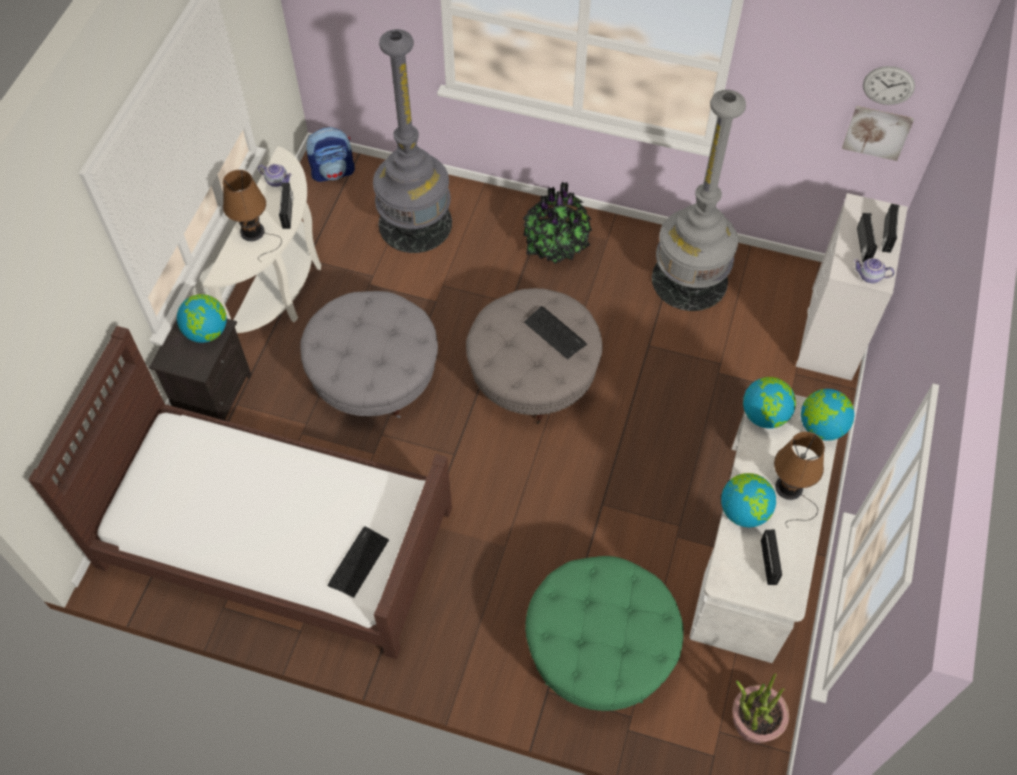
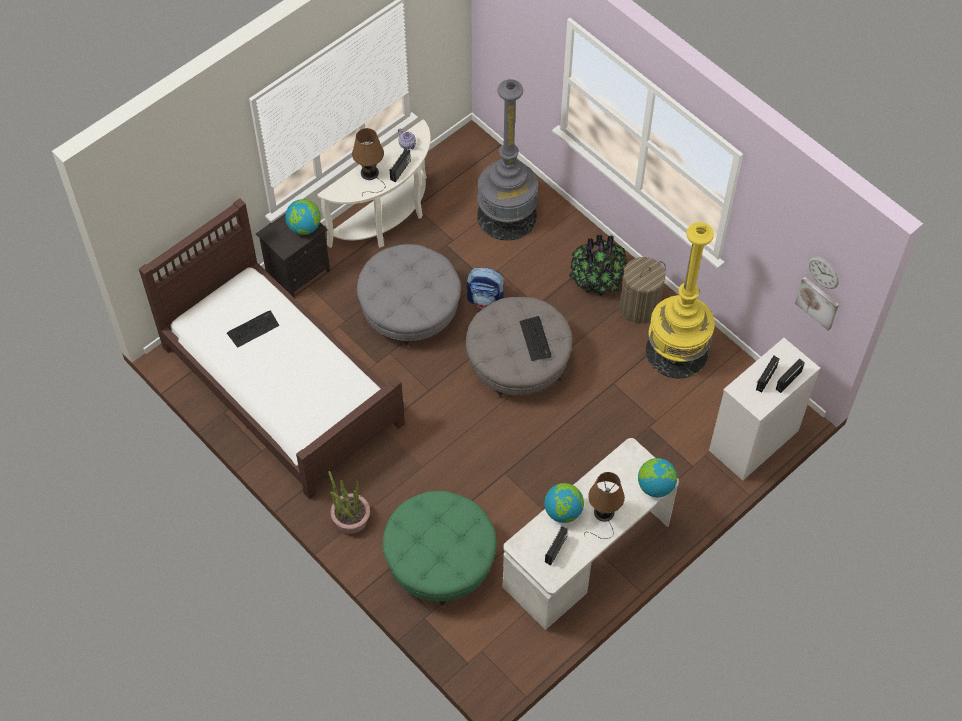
camera: 30 degrees right, 0 degrees up
(333, 172) = (473, 150): backpack -> backpack (486, 299)
(358, 562) = (312, 421): keyboard -> keyboard (253, 329)
(619, 253) = (639, 307): none -> laundry basket
(689, 279) = (677, 351): grey floor lamp -> yellow floor lamp
(755, 719) = (509, 657): potted plant -> potted plant (350, 518)
(764, 415) = (623, 459): globe -> none
(869, 276) = (752, 402): teapot -> none

